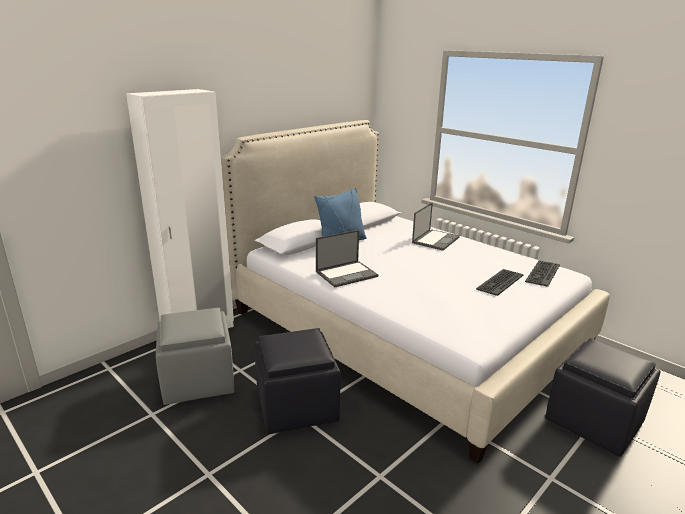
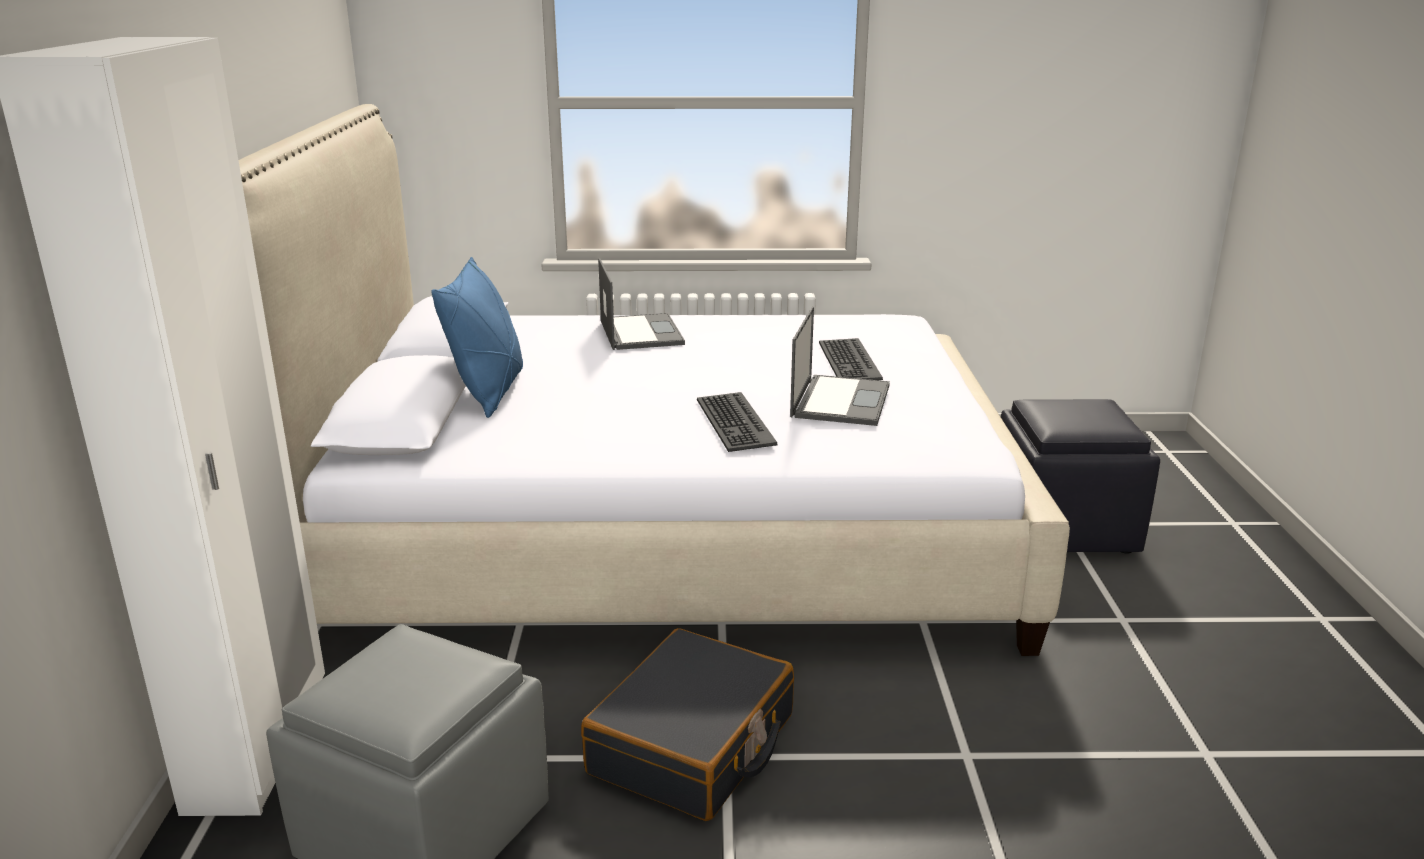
camera: 45 degrees left, 0 degrees up
(297, 405) = (693, 745): black ottoman -> black suitcase
(347, 274) = (610, 437): laptop -> laptop (840, 400)
(542, 273) = (873, 330): keyboard -> keyboard (733, 422)

